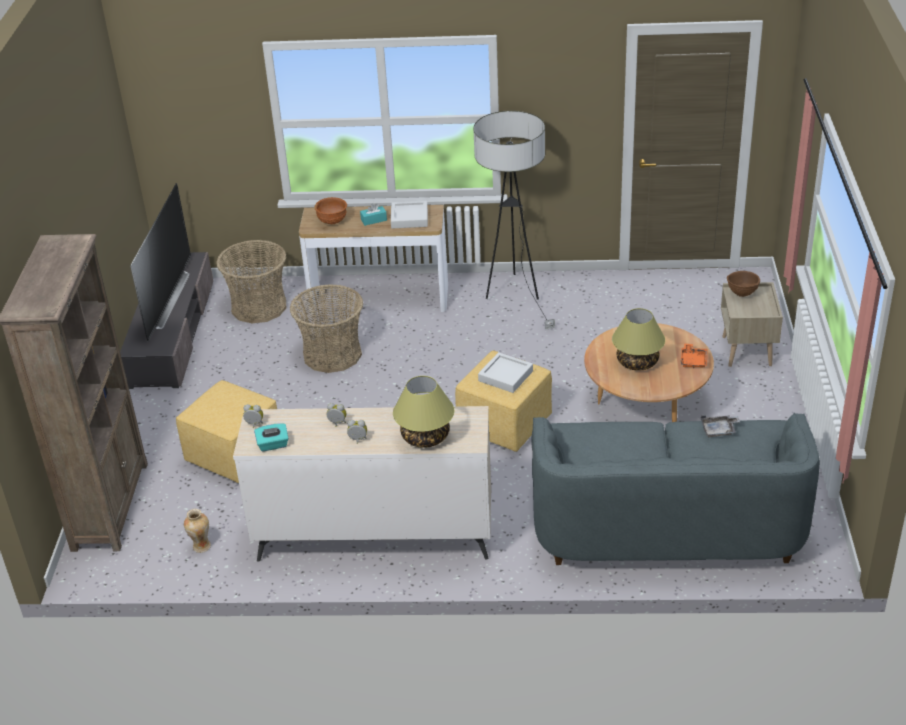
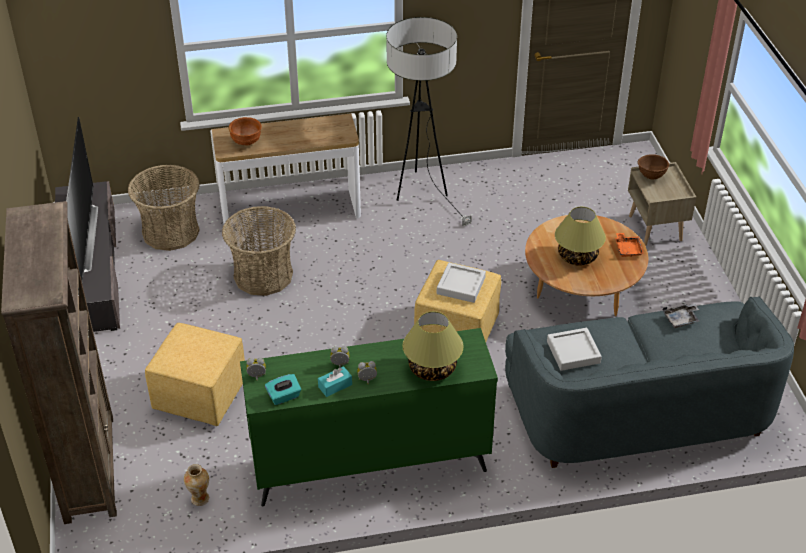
camera: 15 degrees left, 5 degrees up
(373, 537) = (369, 464): beige dresser -> green dresser
(374, 220) = (287, 136): turquoise tissue box -> turquoise tissue box (335, 386)
(409, 218) = (322, 131): grey tray -> grey tray (573, 352)

